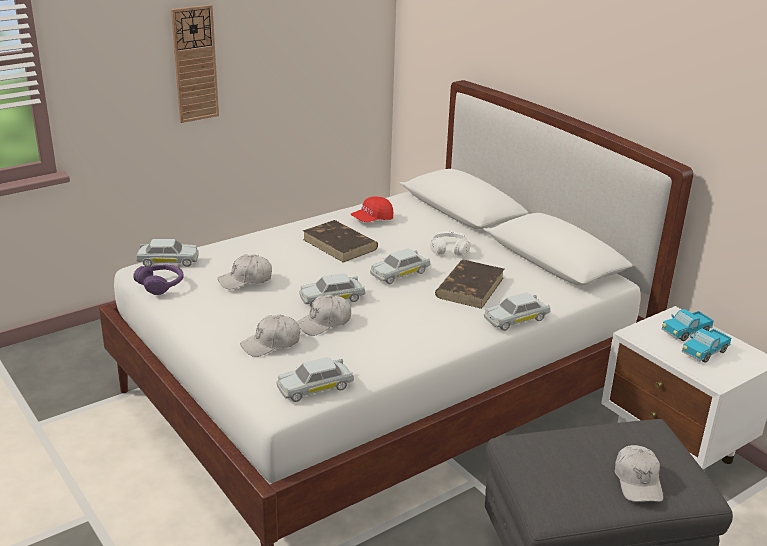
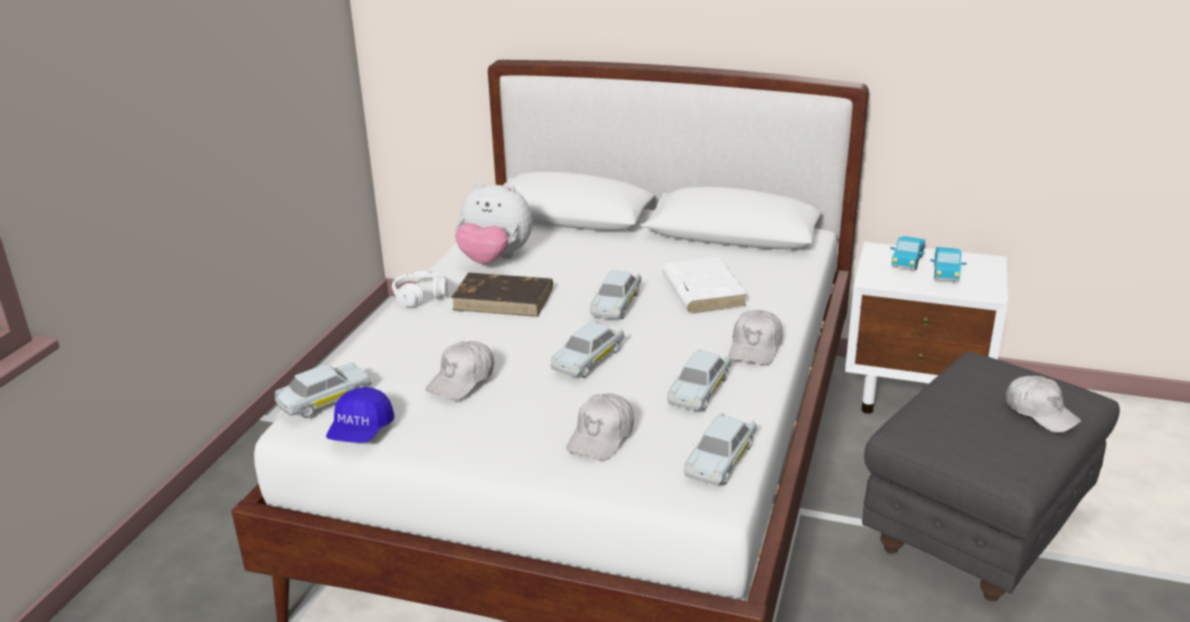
camera: 35 degrees left, 0 degrees up
(161, 285) = (361, 431): purple headphones -> blue cap
(195, 64) = (167, 116): wall clock -> none
(324, 323) = (620, 388): white cap -> white cap (755, 347)
(372, 219) = (494, 260): red cap -> plush toy
(449, 249) = (624, 260): white headphones -> white headphones (420, 295)
(470, 287) = (702, 290): brown book -> white book
(516, 319) = (791, 303): white toy car -> white toy car (699, 390)

